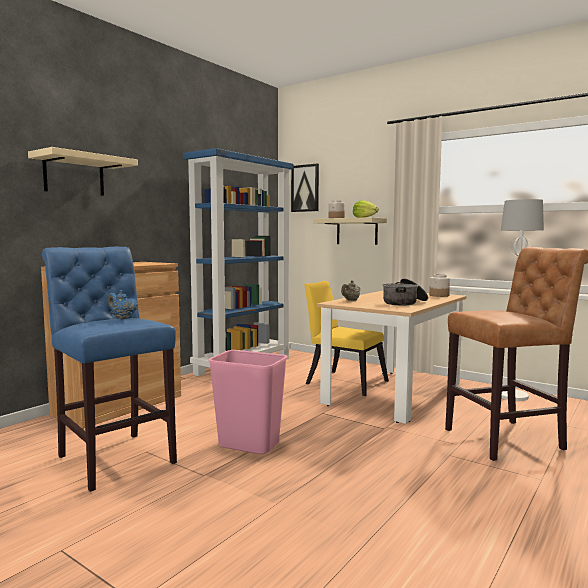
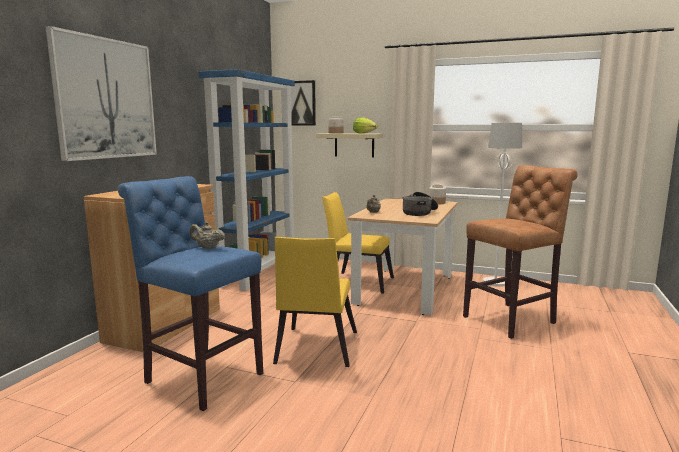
camera: 15 degrees left, 5 degrees up
(74, 175) = (106, 99): beige shelf -> picture
(122, 318) = (207, 248): blue teapot -> beige teapot
(248, 446) = (315, 350): pink trash can -> yellow chair

